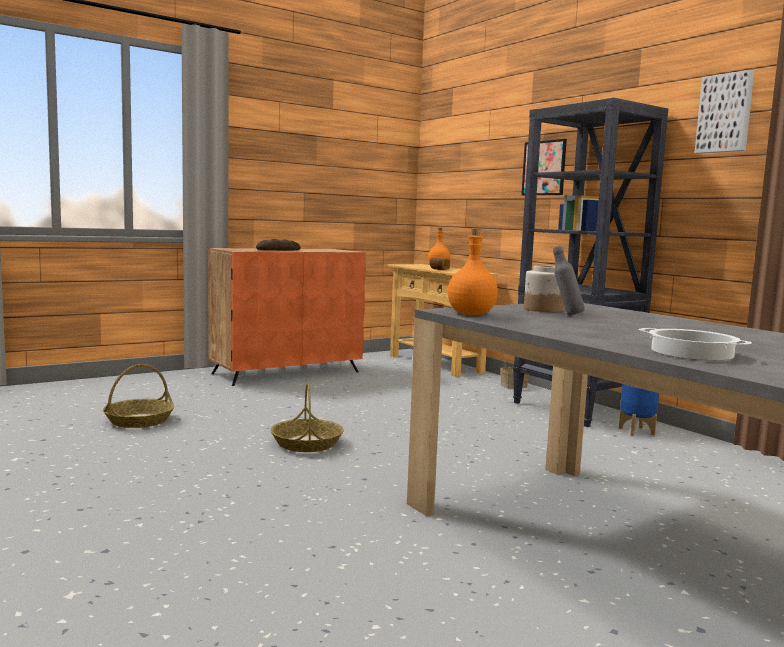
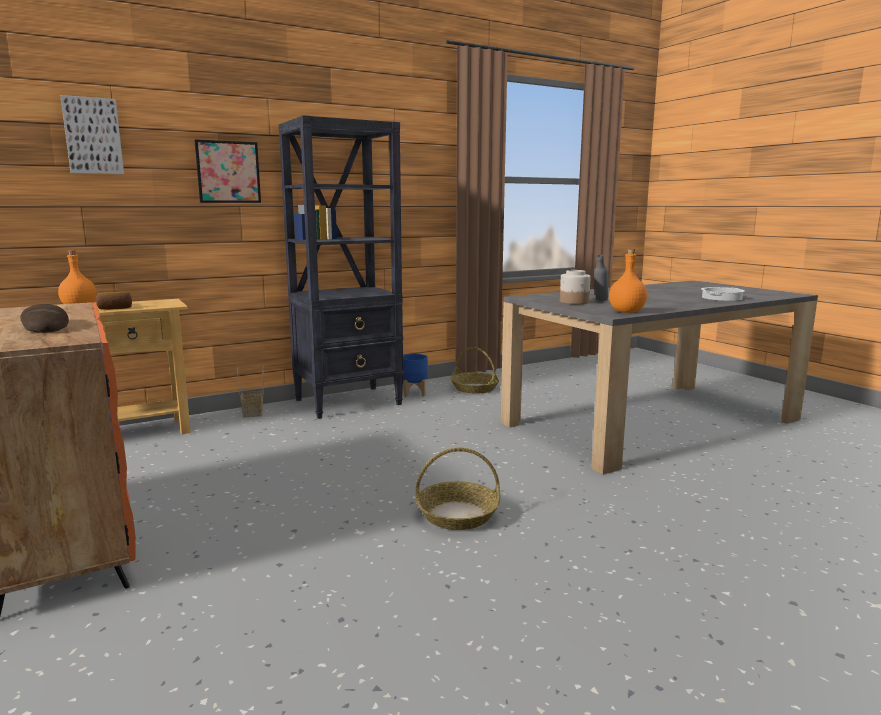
camera: 85 degrees left, 5 degrees up
(139, 420) = (343, 662): basket -> basket (474, 388)
(725, 113) = (411, 142): picture -> picture (93, 136)

